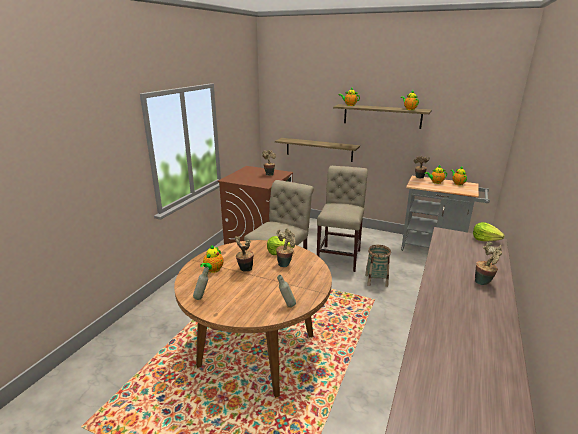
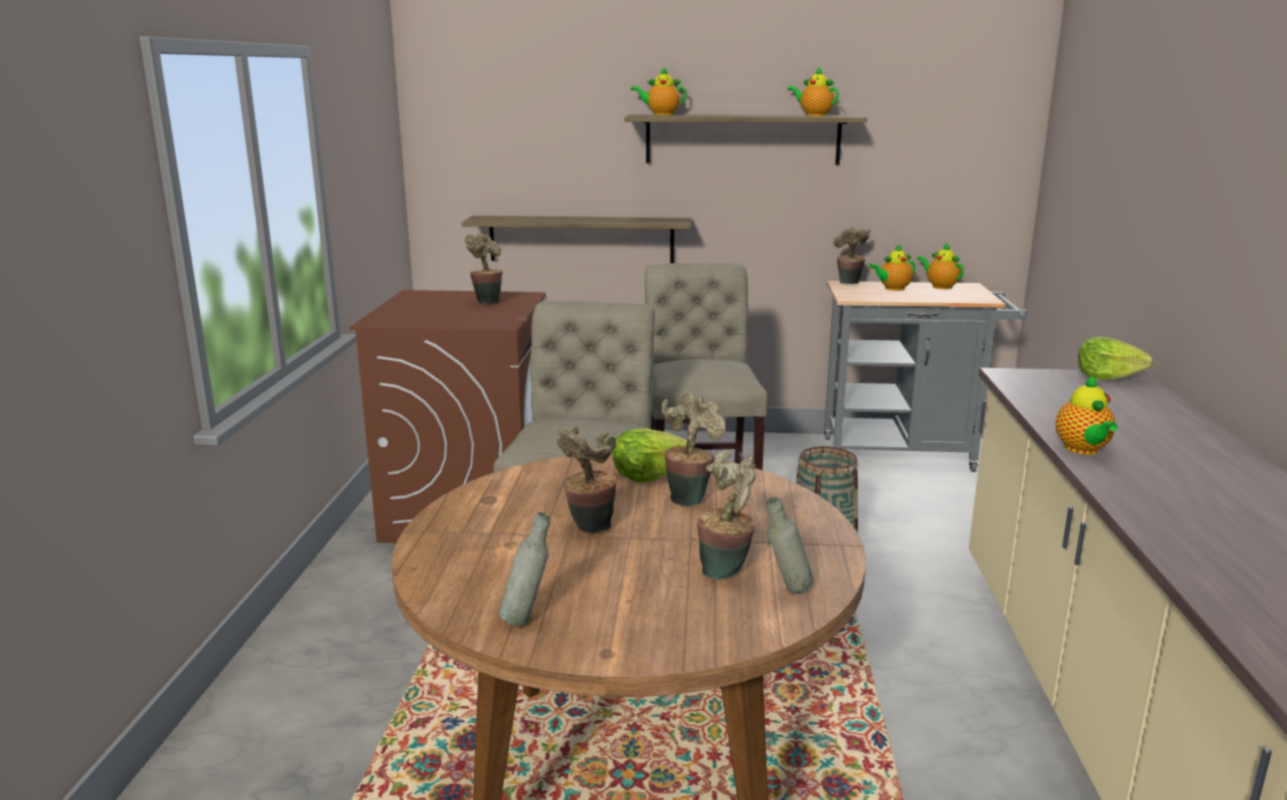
camera: 20 degrees left, 5 degrees down
(213, 270) = (497, 545): teapot -> teapot (1082, 450)
(484, 282) = (1197, 453): potted plant -> potted plant (727, 571)

